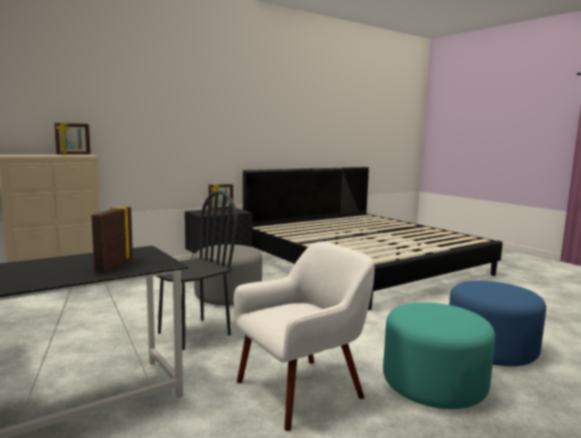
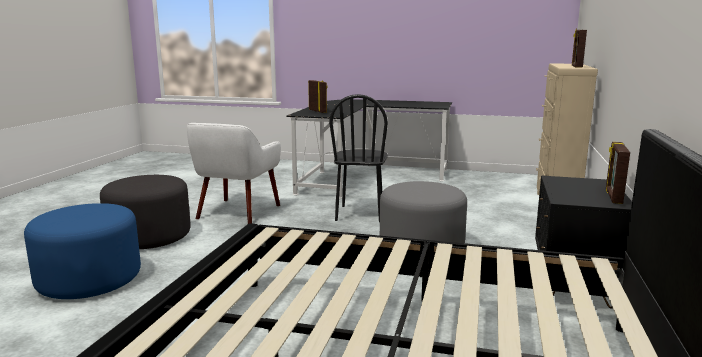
camera: 140 degrees right, 5 degrees up
(433, 384) = (149, 236): turquoise ottoman -> grey ottoman

